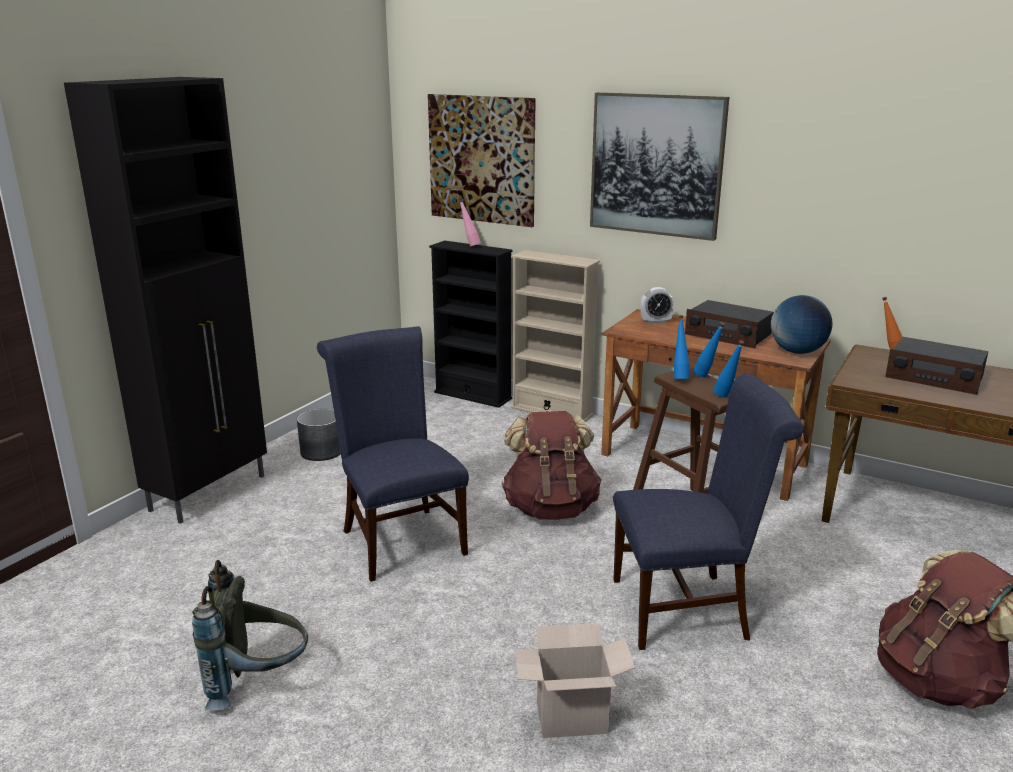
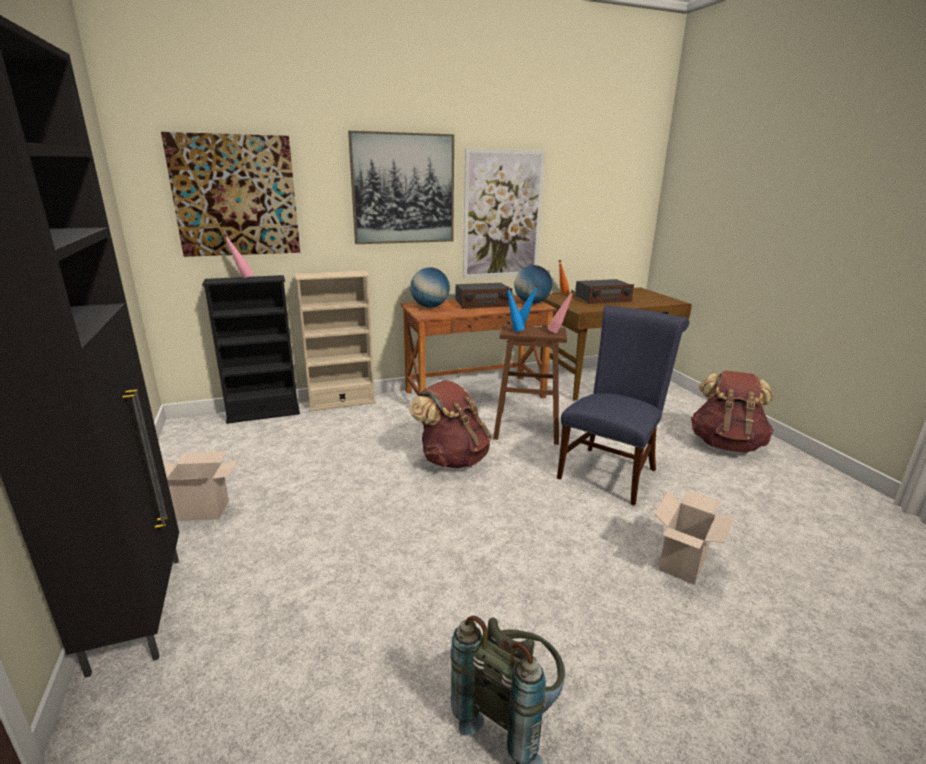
camera: 50 degrees left, 0 degrees up
(322, 452) = (204, 510): grey planter -> cardboard box
(399, 538) = (398, 533): blue chair -> none
(655, 322) = (430, 306): alarm clock -> globe
(726, 397) = (558, 332): blue bottle -> pink bottle
(799, 213) = (502, 215): none -> picture

